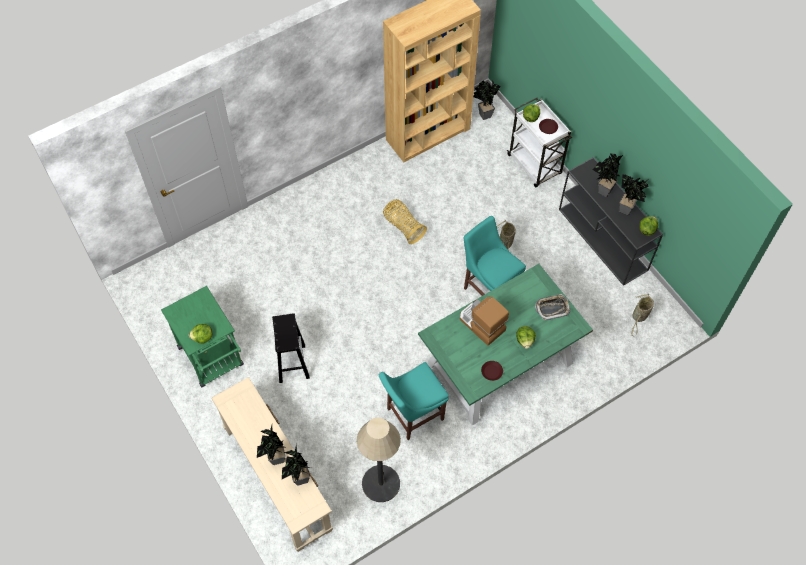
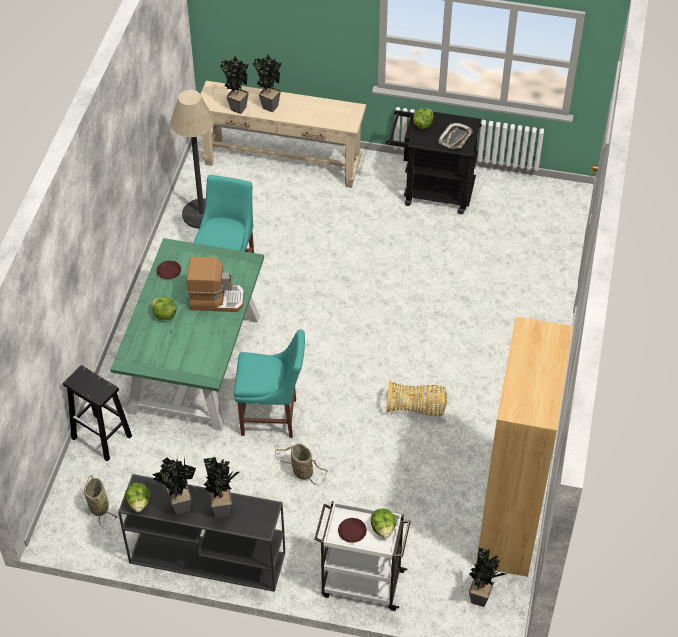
camera: 135 degrees right, 10 degrees down
(213, 360) = (431, 191): green cart -> black cart
(292, 363) = (369, 234): black stool -> black stool (102, 437)
(552, 308) = (165, 359): tray -> tray (455, 138)

